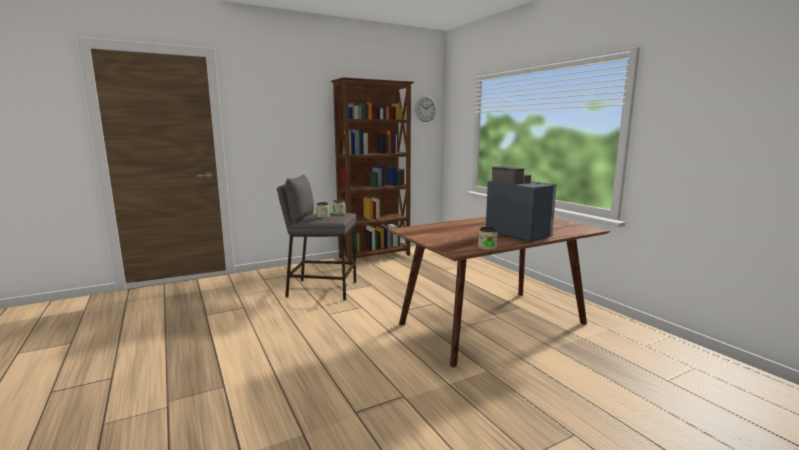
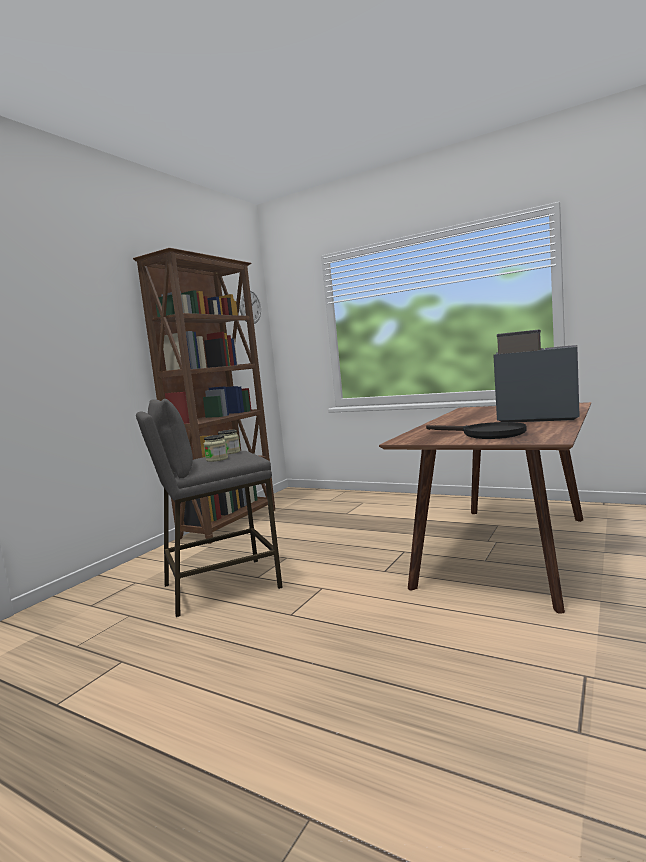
camera: 30 degrees left, 5 degrees down
(448, 237) = (485, 434): none -> black frying pan
(487, 247) = (561, 431): jar -> none

